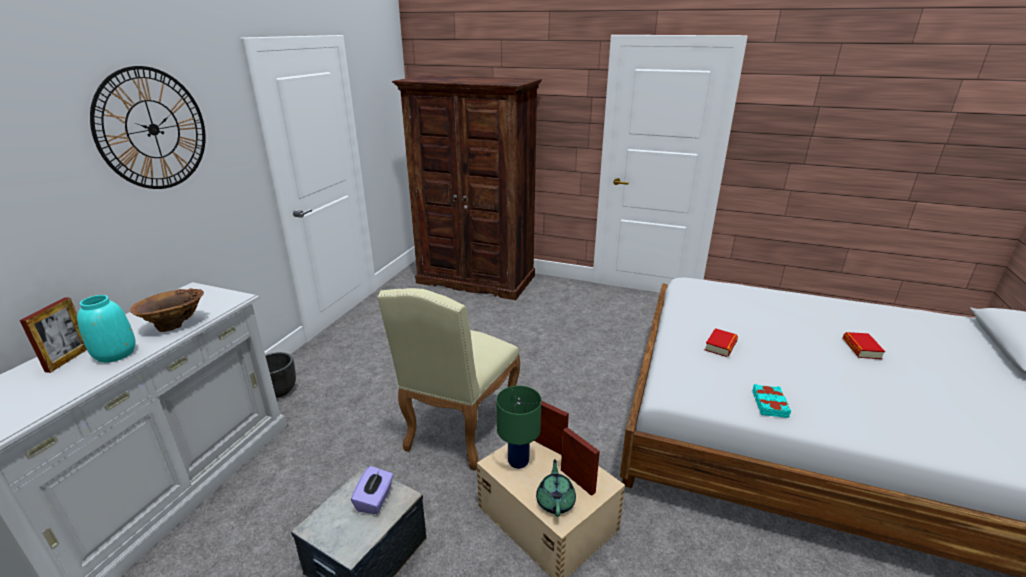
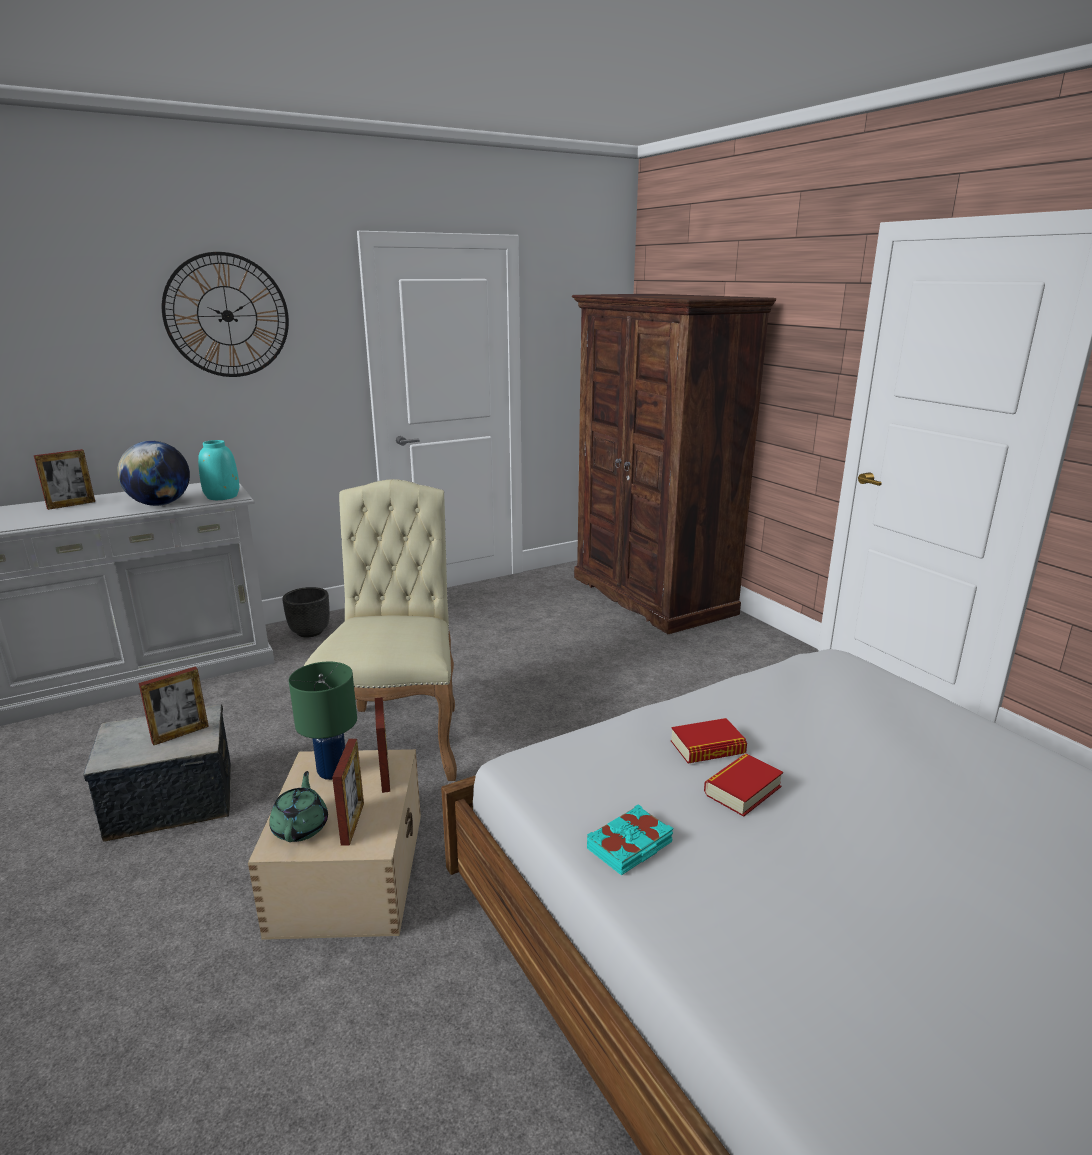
camera: 40 degrees right, 5 degrees down
(115, 354) = (95, 510): turquoise vase -> turquoise vase (221, 496)
(176, 326) = (160, 504): brown vase -> globe
(375, 500) = (180, 734): purple tissue box -> picture frame
(458, 430) = (397, 739): beige chair -> beige chair turned 120 degrees clockwise
(555, 501) = (301, 827): green teapot -> green teapot turned 45 degrees counterclockwise
(861, 349) = (987, 872): book -> book (742, 790)

